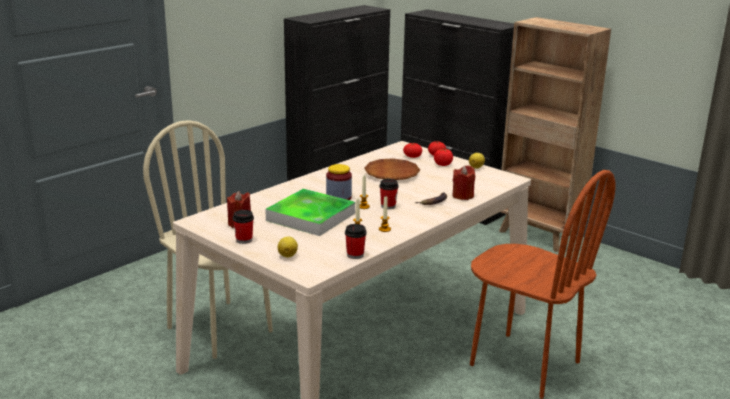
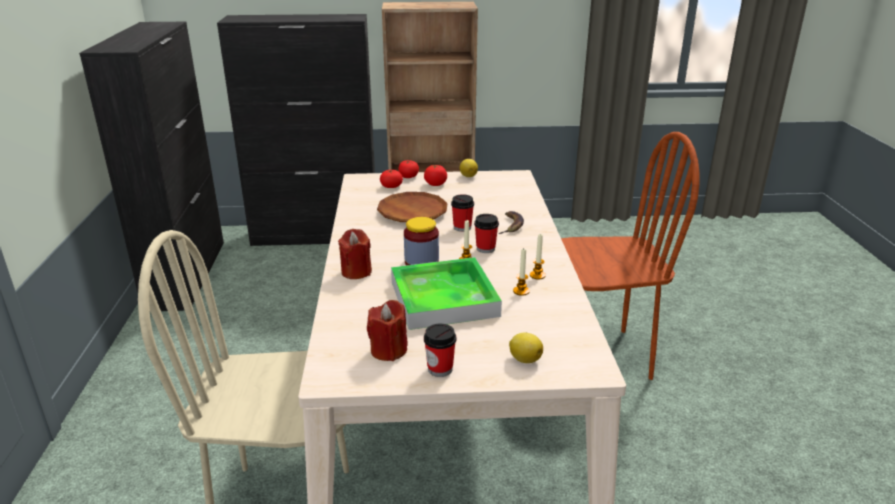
camera: 45 degrees left, 5 degrees up
(355, 255) = (578, 319): cup -> cup (462, 227)
(463, 196) = (519, 208): red candle -> red candle (356, 272)

